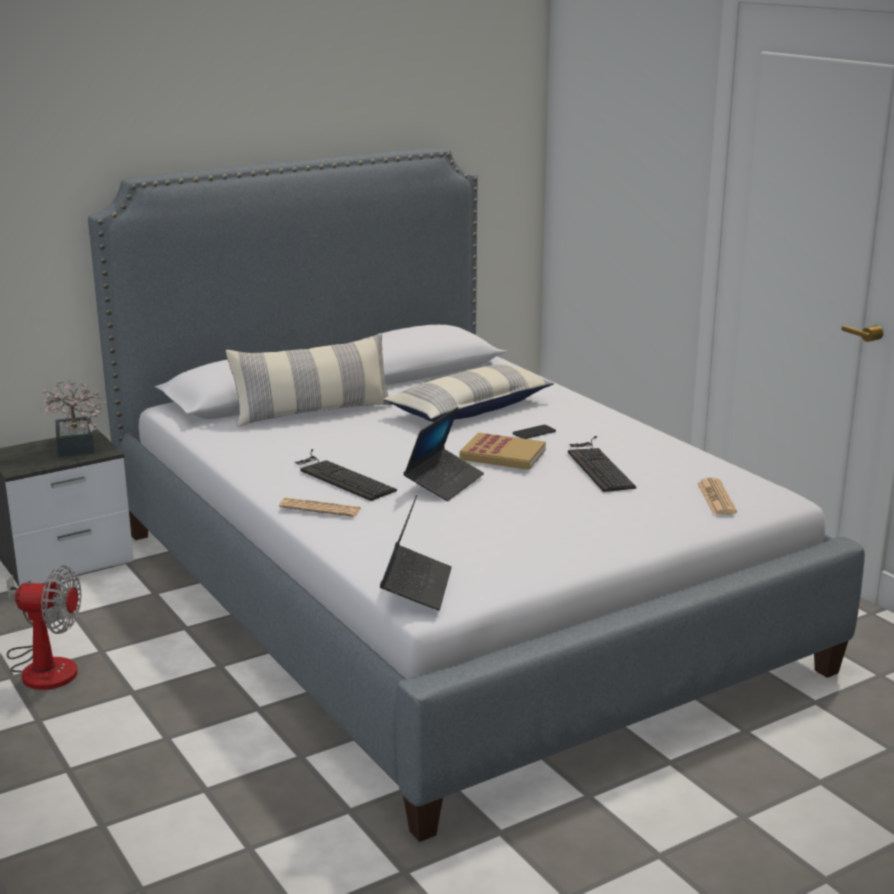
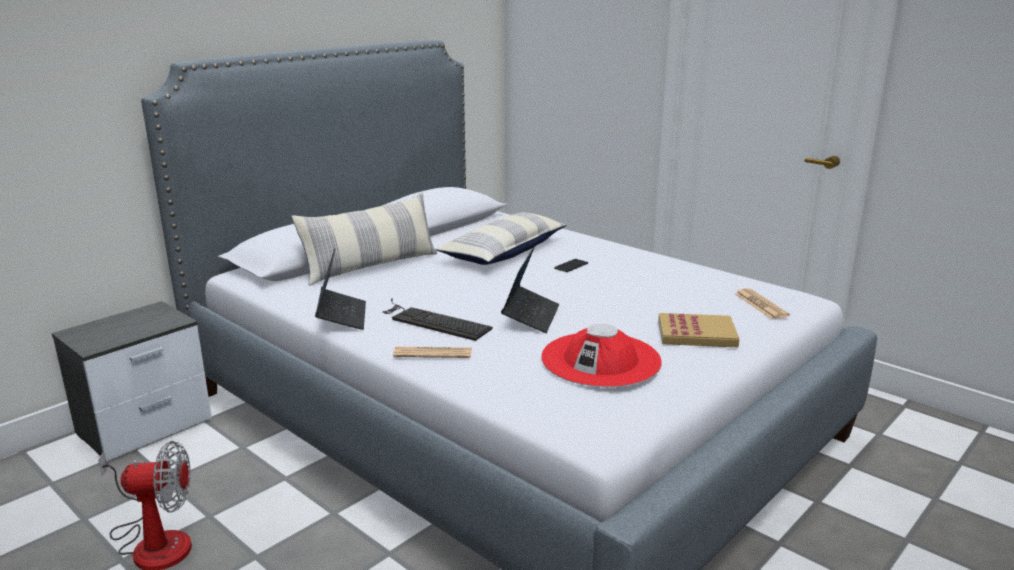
camera: 15 degrees left, 0 degrees up
(75, 448) = (146, 320): potted plant -> none
(416, 586) = (579, 422): laptop -> laptop (342, 316)
(482, 533) = (601, 360): none -> red hat
(502, 455) = (561, 287): book -> book (696, 334)
(598, 465) = (644, 287): keyboard -> none

